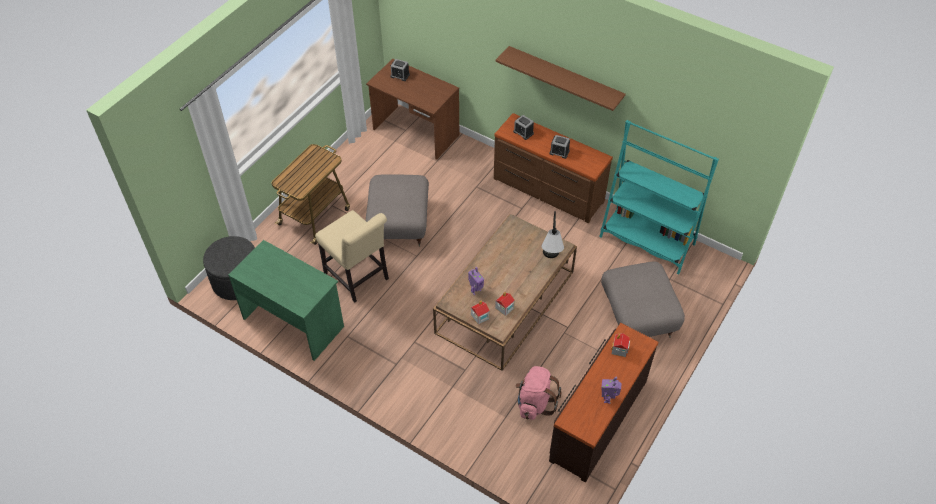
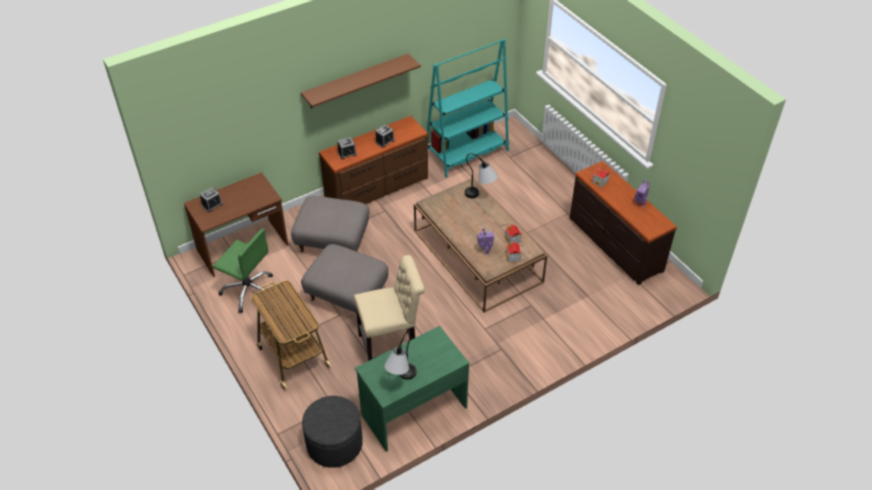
camera: 65 degrees left, 5 degrees down
(261, 276) = (401, 381): none -> table lamp
(370, 157) = (249, 290): none -> green office chair
(535, 403) = (583, 274): pink backpack -> none
(636, 317) = (534, 188): grey ottoman -> grey ottoman (332, 243)

